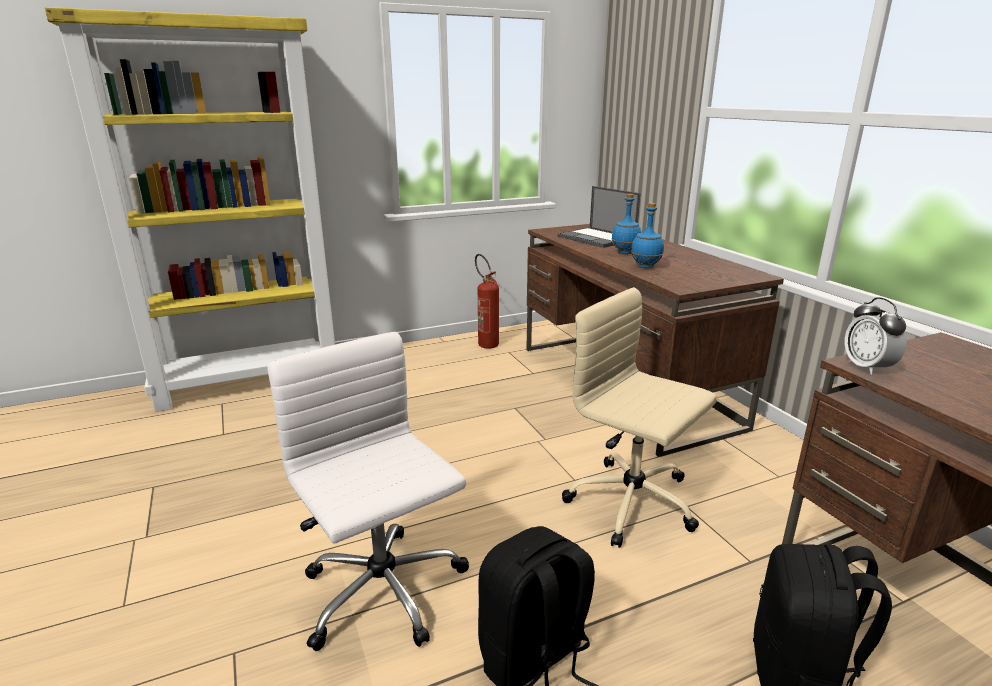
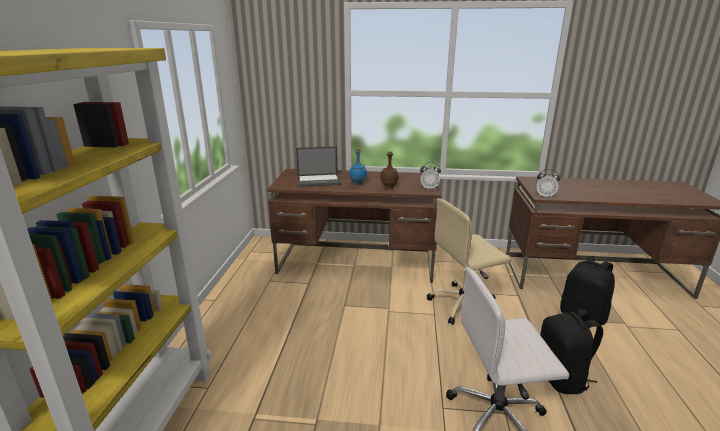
camera: 60 degrees left, 0 degrees up
(485, 343) = (243, 284): fire extinguisher -> none
(646, 266) = (389, 187): blue bottle -> brown bottle
(694, 285) = (429, 188): none -> alarm clock

